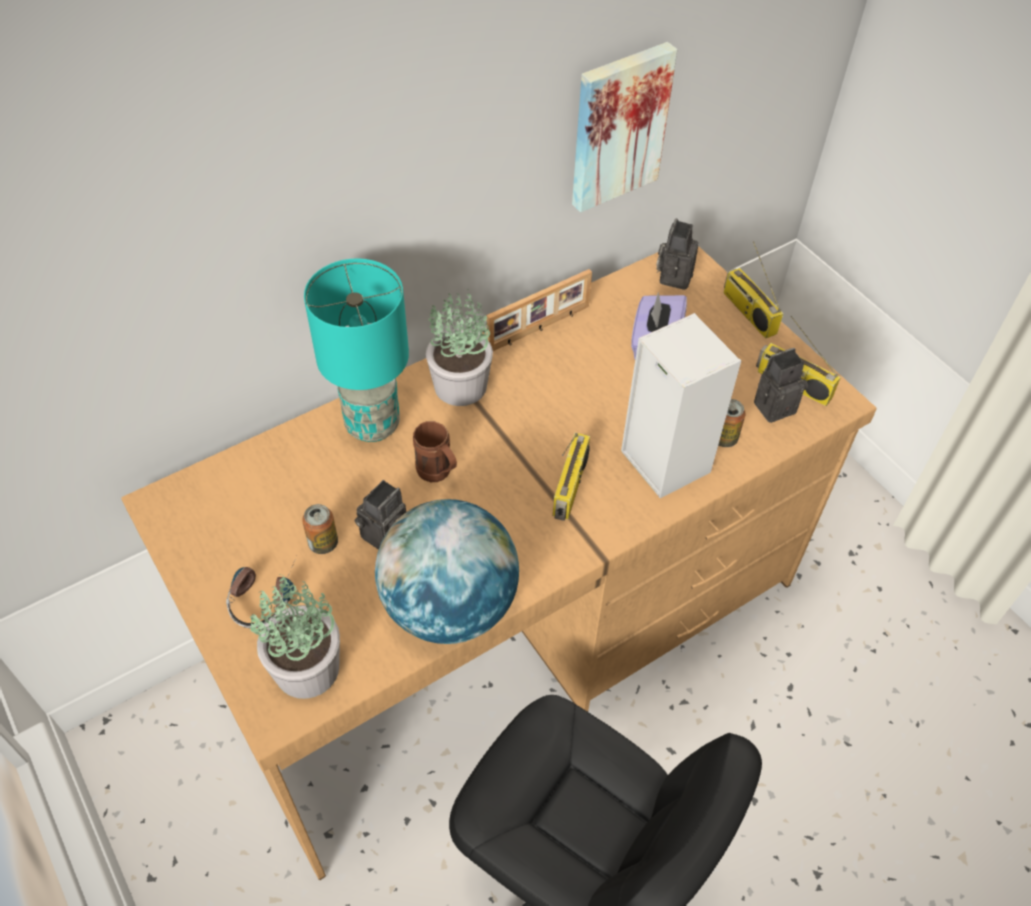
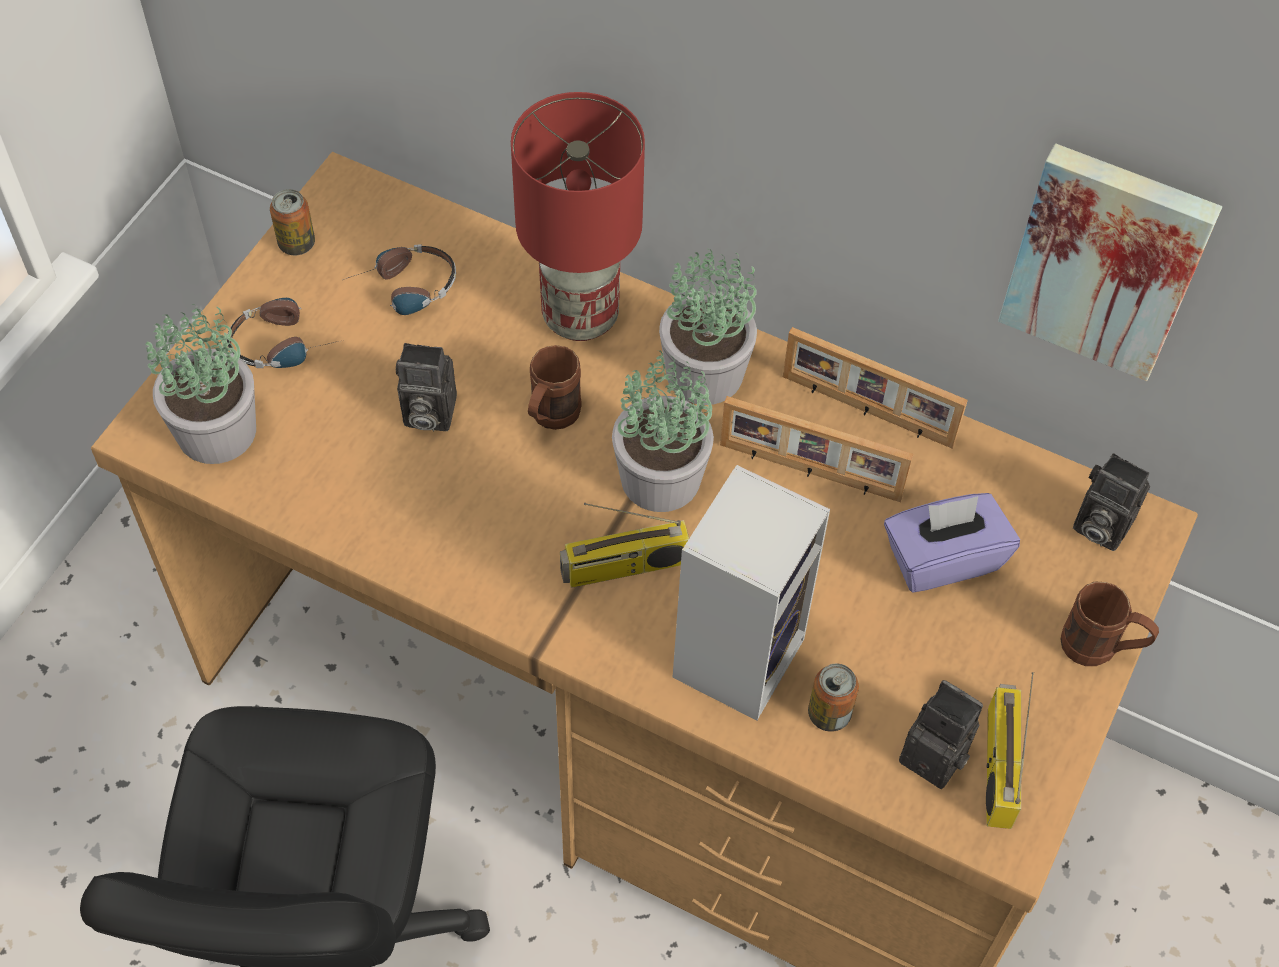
camera: 60 degrees right, 5 degrees up
(276, 507) = (403, 290): none -> headphones
(323, 543) = (382, 359): can -> can (296, 243)
(371, 424) = (580, 315): turquoise table lamp -> red table lamp
(449, 605) = (372, 523): globe -> none
(520, 441) = (659, 479): none -> potted plant
(562, 372) = (809, 472): none -> picture frame
(674, 275) = (1098, 525): camera -> camera turned 135 degrees counterclockwise
(747, 312) = (1099, 650): radio -> brown mug

